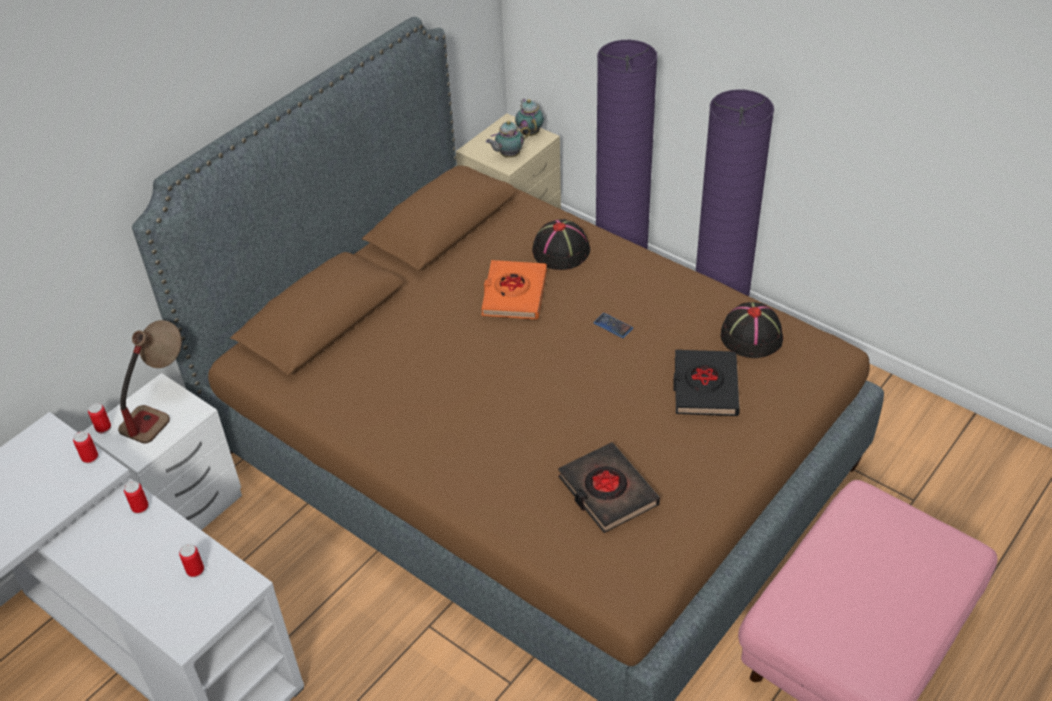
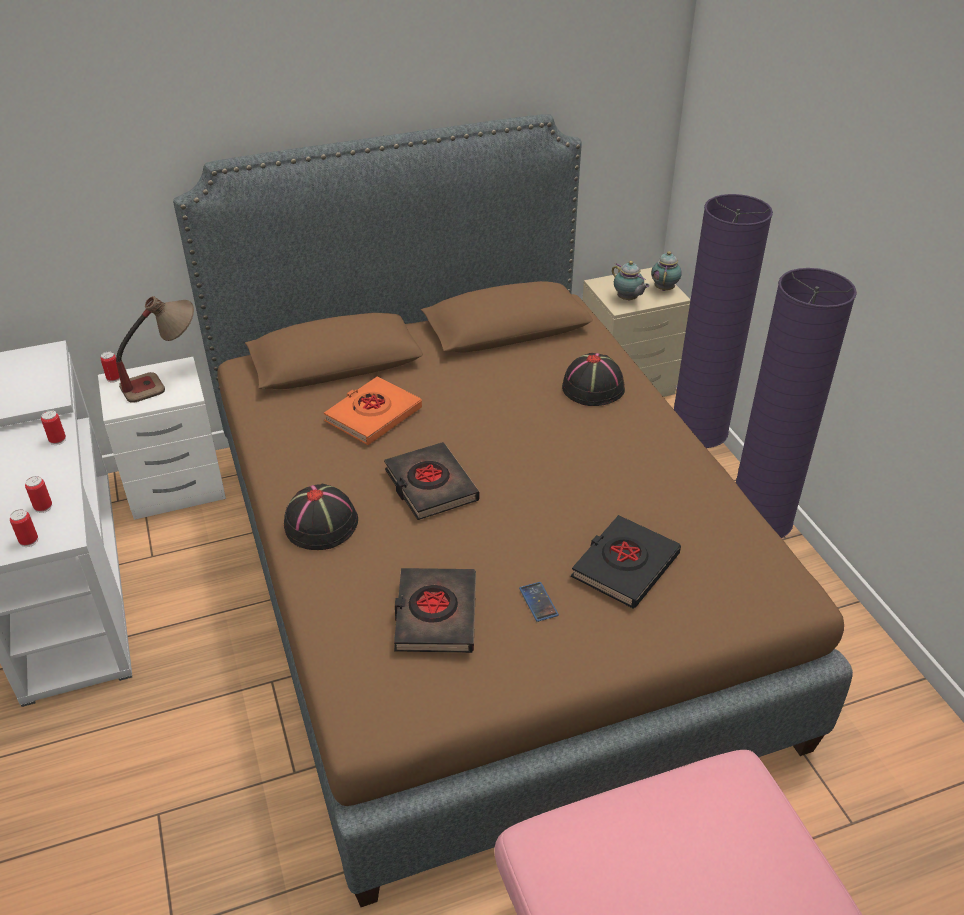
camera: 30 degrees right, 5 degrees down
(90, 458) = (55, 384): can -> can (29, 541)
(508, 155) = (628, 299): teapot -> teapot turned 135 degrees counterclockwise
(509, 393) = (430, 486): none -> black book
(514, 294) = (515, 406): orange book -> orange book (373, 415)
(613, 326) = (583, 471): phone -> phone (538, 602)
(751, 335) = (718, 539): black hat -> black hat (321, 524)

